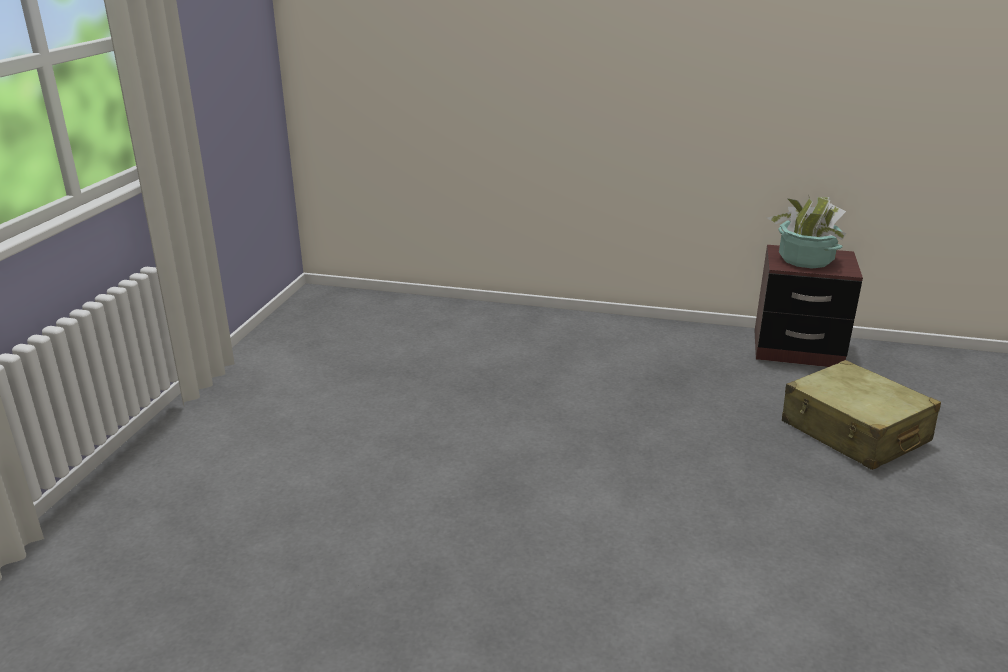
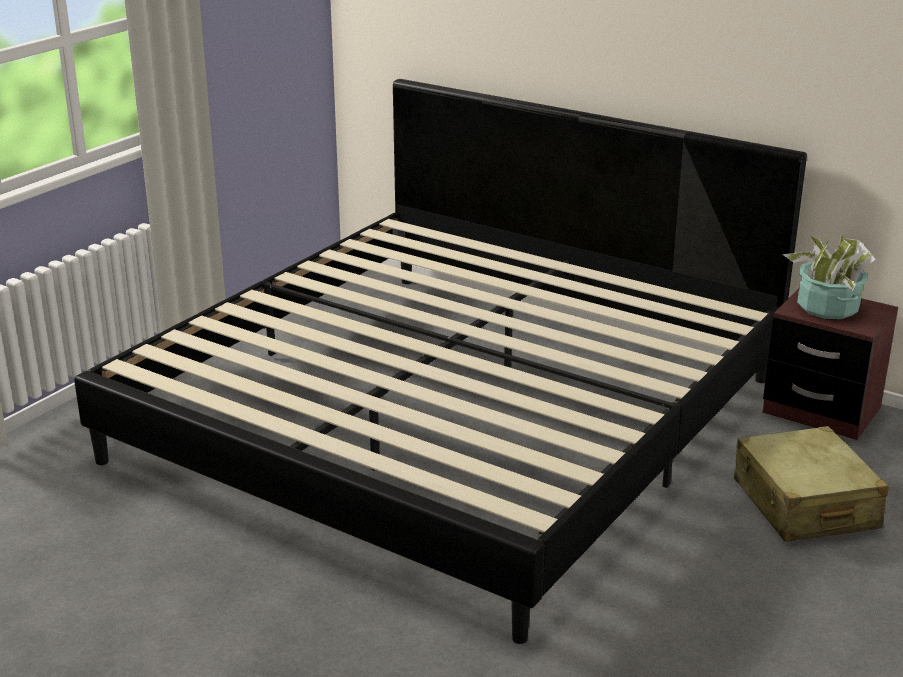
camera: 20 degrees right, 0 degrees up
(504, 413) = (452, 418): none -> bed

